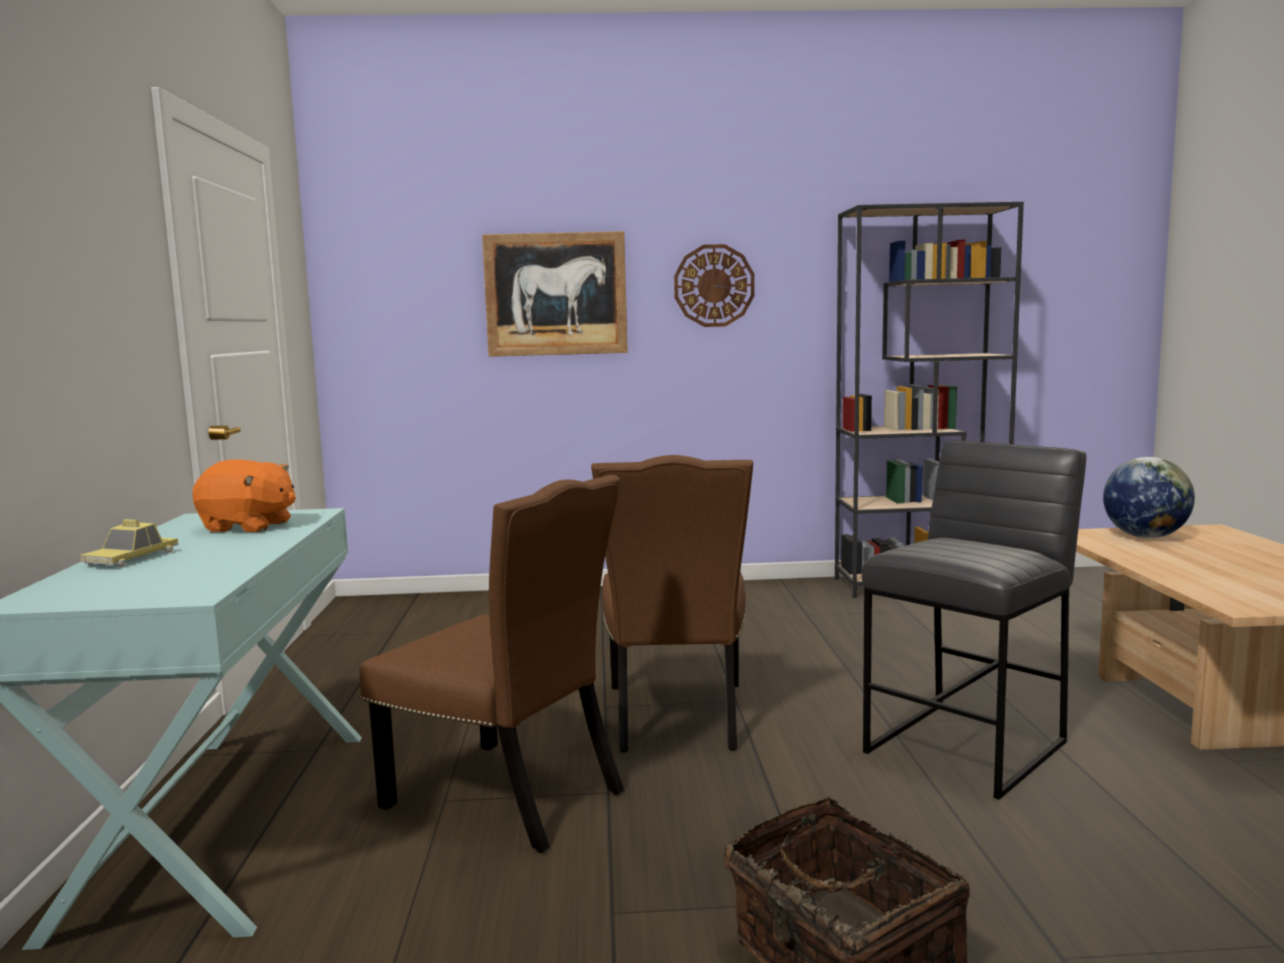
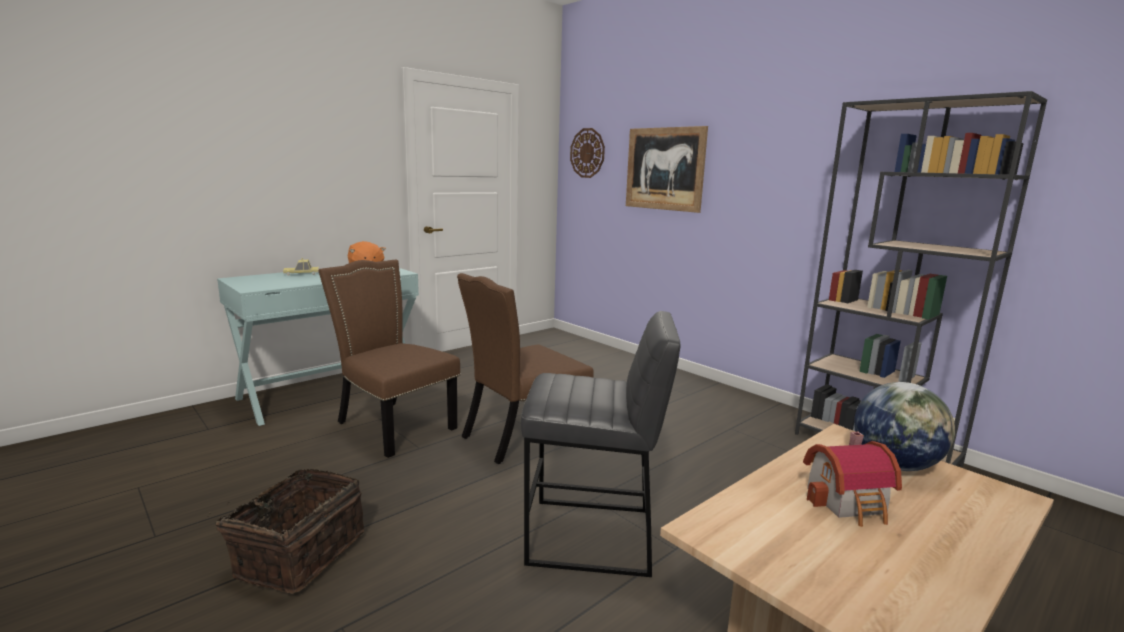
camera: 50 degrees right, 5 degrees up
(503, 795) = (395, 428): brown chair -> brown chair turned 135 degrees clockwise
(714, 285) = (762, 168): wall clock -> wall clock (587, 153)
(1209, 562) = (850, 503): none -> toy house

